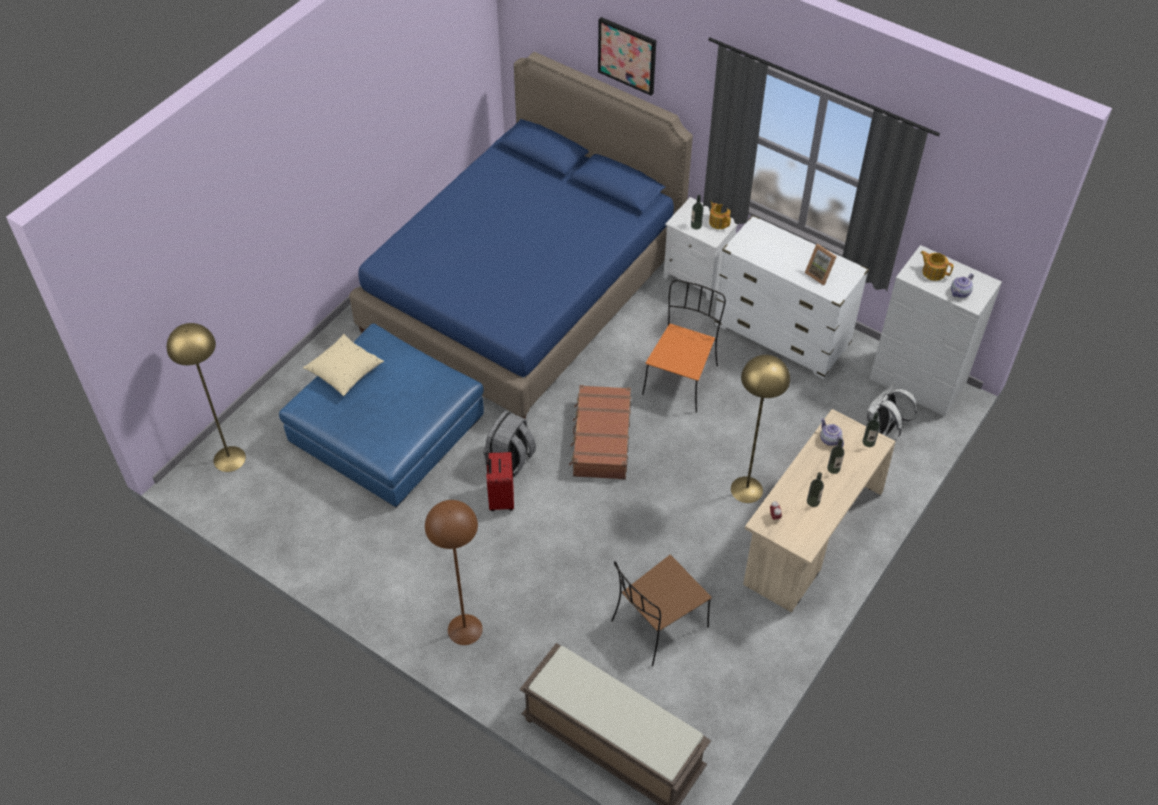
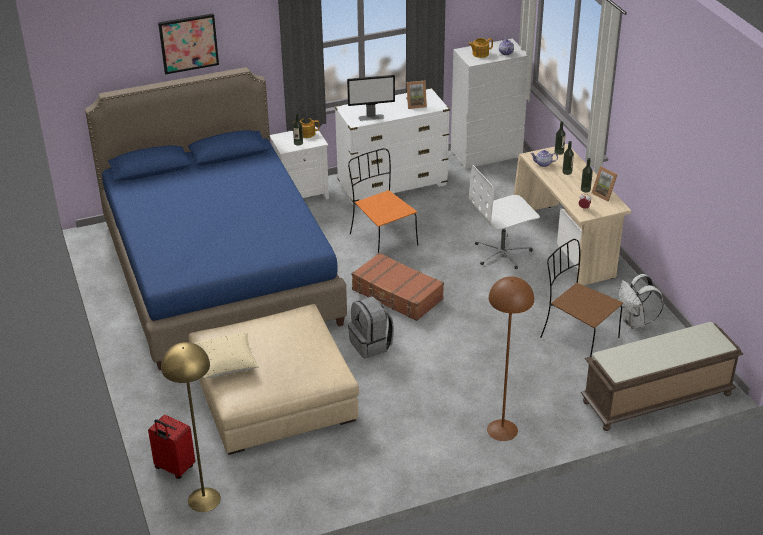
camera: 55 degrees left, 15 degrees down
(387, 430) = (274, 395): blue ottoman -> beige ottoman
(500, 499) = (401, 364): red suitcase -> red suitcase (174, 468)
(657, 625) = (577, 337): brown chair -> brown chair turned 135 degrees clockwise
(746, 489) = (502, 253): yellow floor lamp -> white office chair
(759, 253) = (371, 117): none -> monitor
(819, 523) = (604, 194): none -> picture frame
(882, 431) = (509, 183): white backpack -> white backpack (634, 323)

